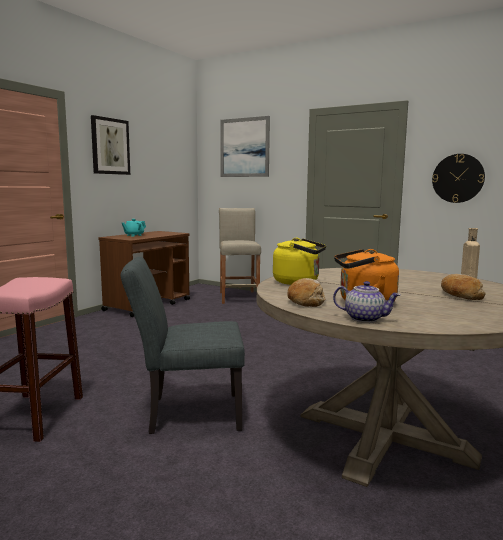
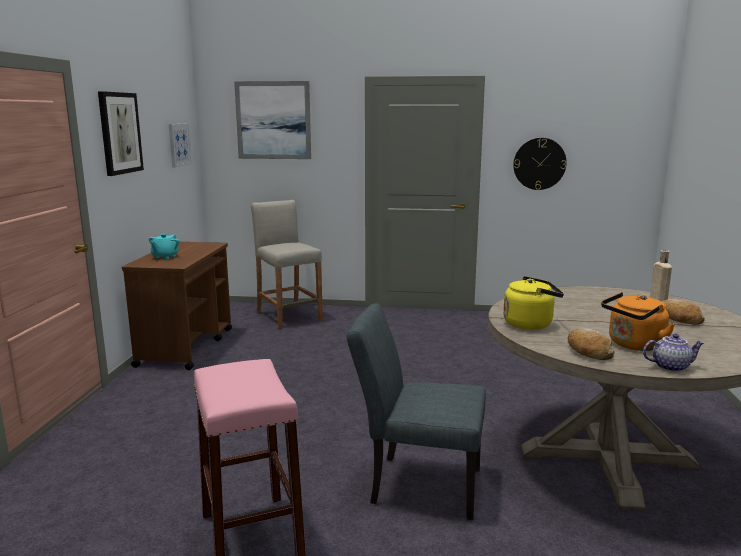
camera: 25 degrees left, 5 degrees up
(174, 164) = (179, 145): none -> picture
(186, 413) = (416, 484): grey chair -> grey chair turned 45 degrees clockwise

